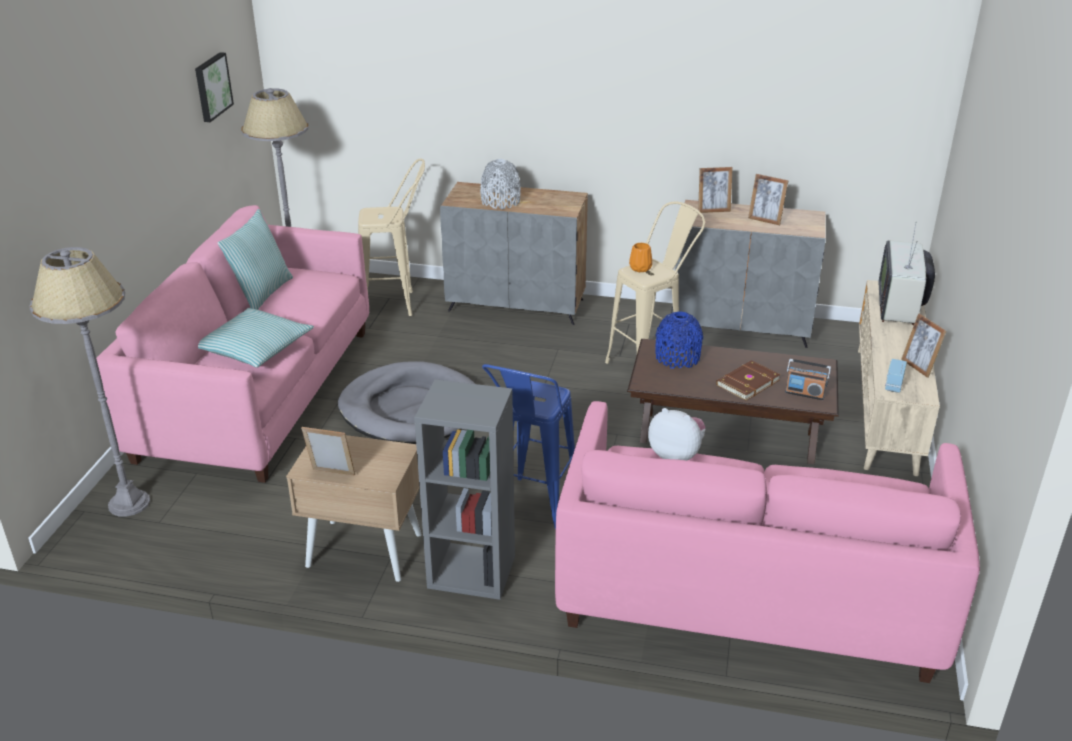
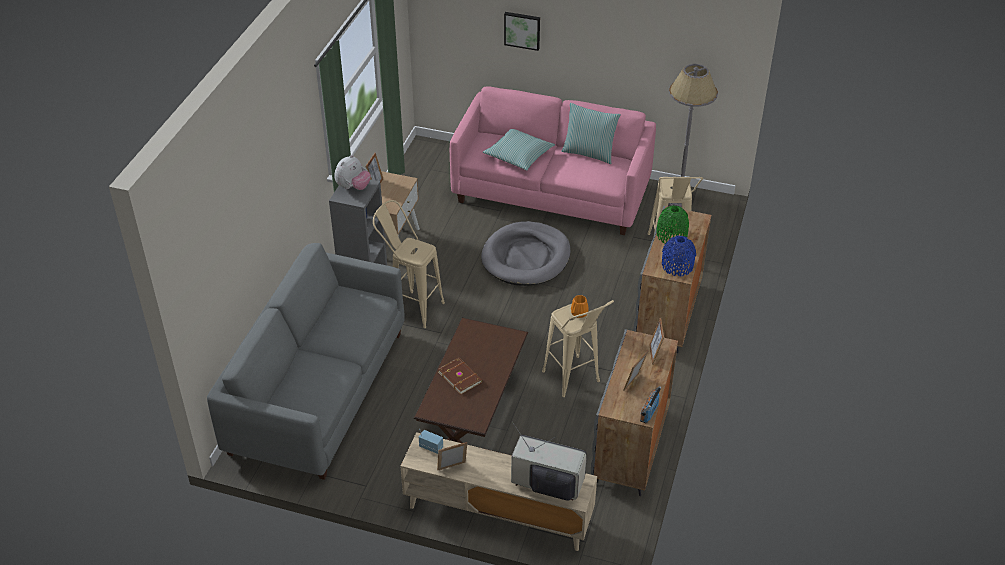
camera: 95 degrees right, 10 degrees up
(129, 503) = (449, 157): grey floor lamp -> none
(211, 86) = (674, 39): picture -> picture (522, 30)
(500, 201) = (671, 235): grey vase -> green vase
(532, 511) = (410, 307): blue stool -> beige stool
(676, 455) = (371, 320): plush toy -> plush toy (353, 187)
(677, 358) = (498, 346): blue vase -> blue vase (677, 266)
(748, 592) = (318, 391): pink sofa -> grey sofa
(804, 393) = (441, 405): radio -> radio (649, 412)

